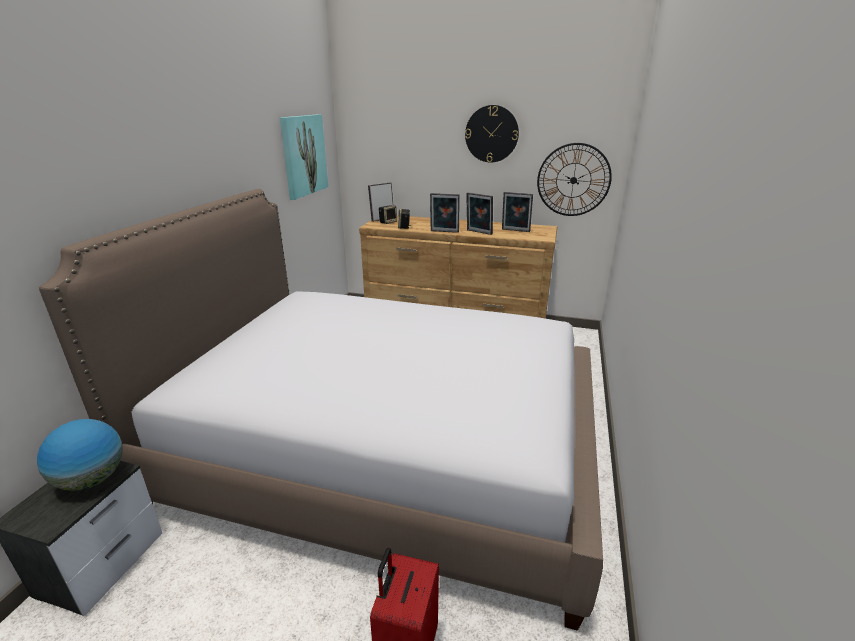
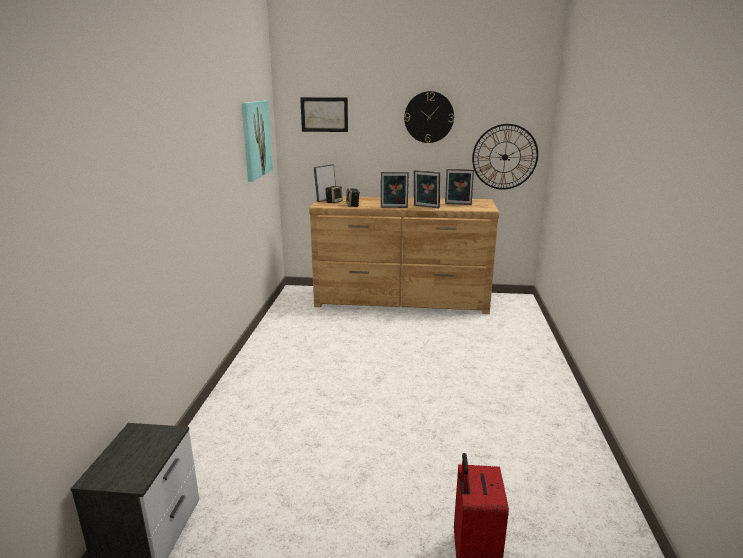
camera: 10 degrees left, 5 degrees down
(92, 480) = (149, 442): globe -> none
(384, 129) = (324, 114): none -> picture
(385, 451) = (383, 409): bed -> none

